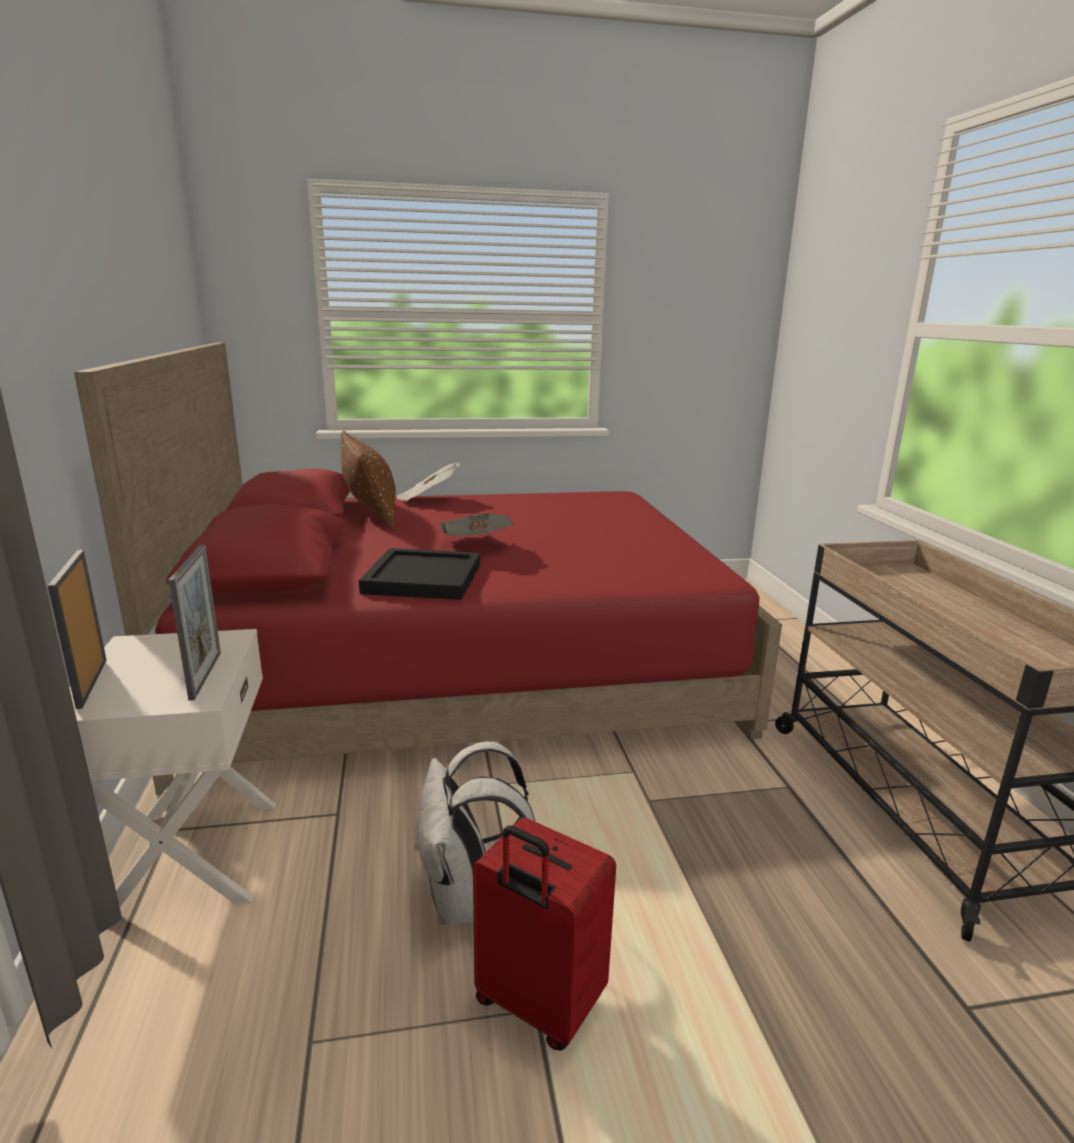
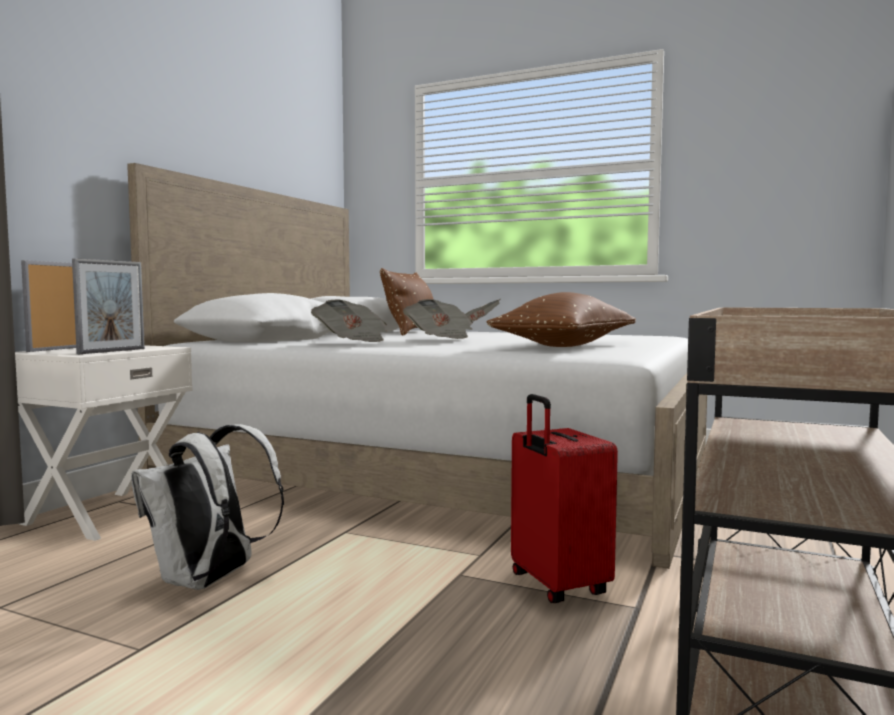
camera: 35 degrees right, 15 degrees down
(422, 578) = (353, 344): black tray -> newspaper
(463, 663) = (447, 469): red bed -> white bed
(537, 1004) = (144, 647): red suitcase -> red suitcase (556, 586)
(620, 548) = (565, 346): none -> brown pillow

